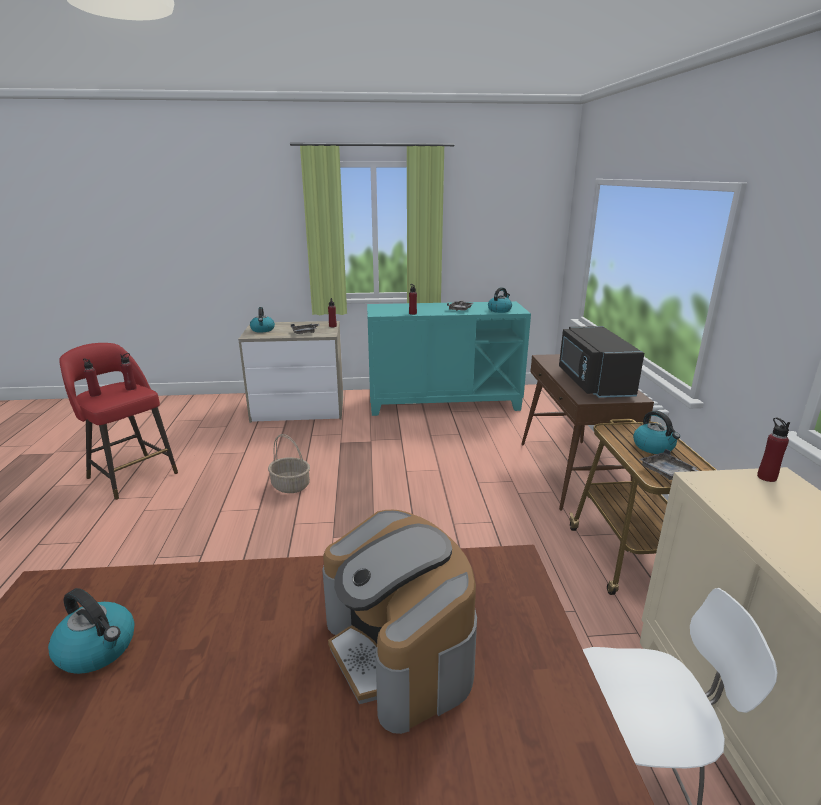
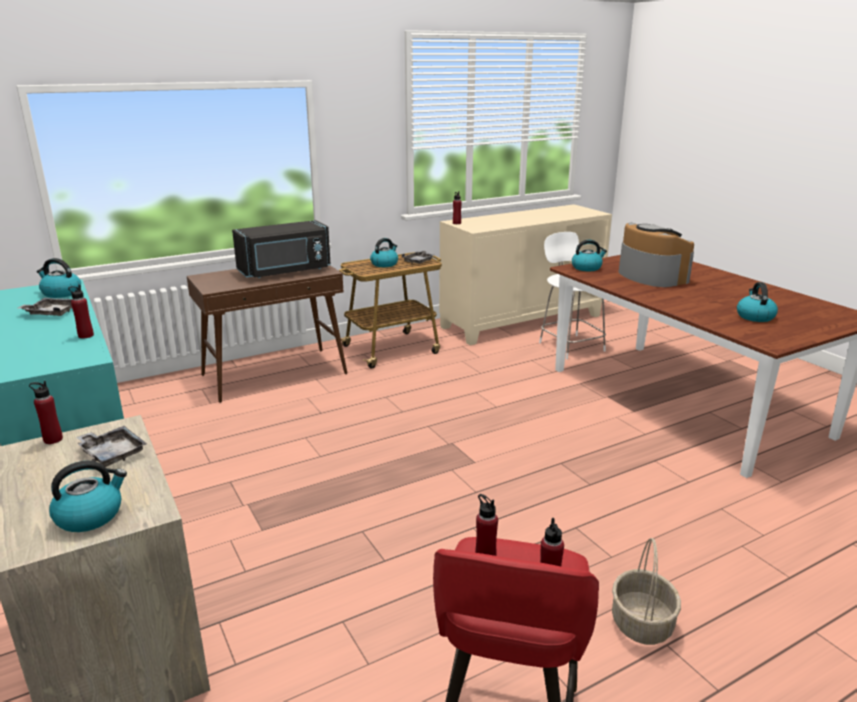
camera: 115 degrees left, 0 degrees up
(291, 485) = (407, 525): basket -> basket (641, 623)
(400, 650) = (650, 276): coffee machine -> coffee machine turned 60 degrees counterclockwise
(506, 584) = (587, 268): none -> kettle

